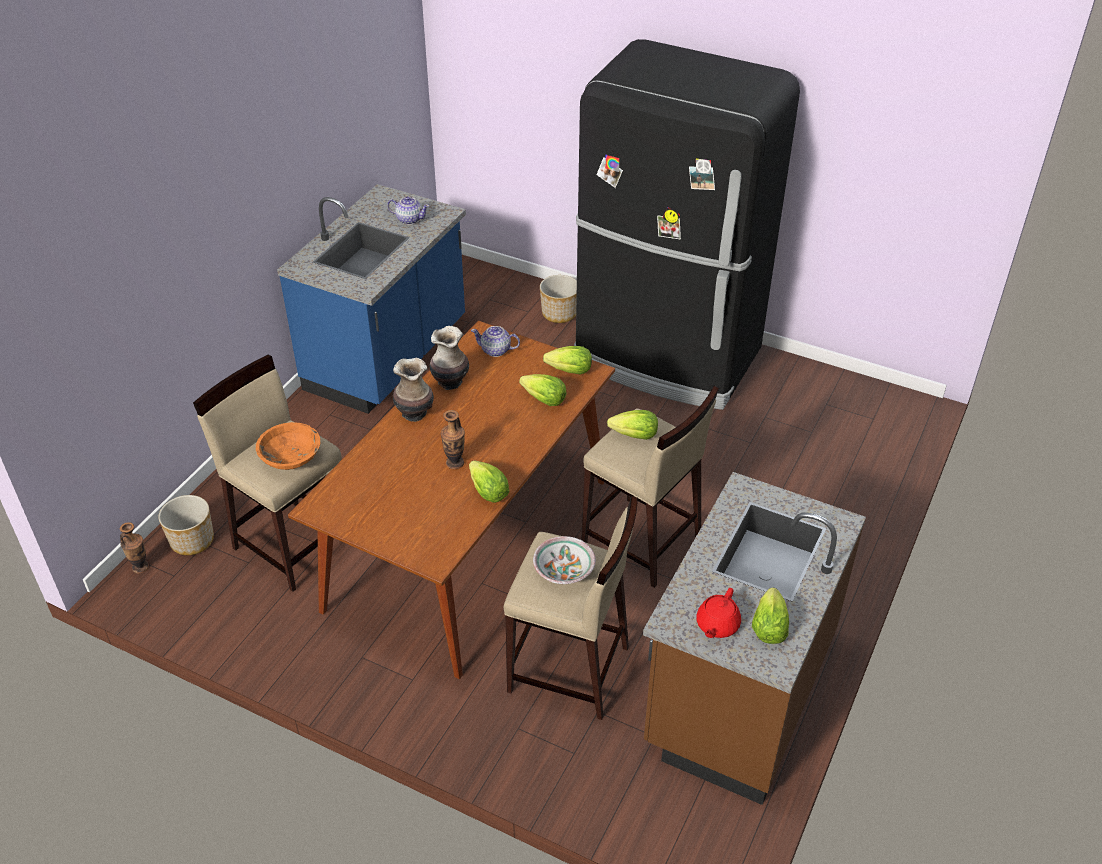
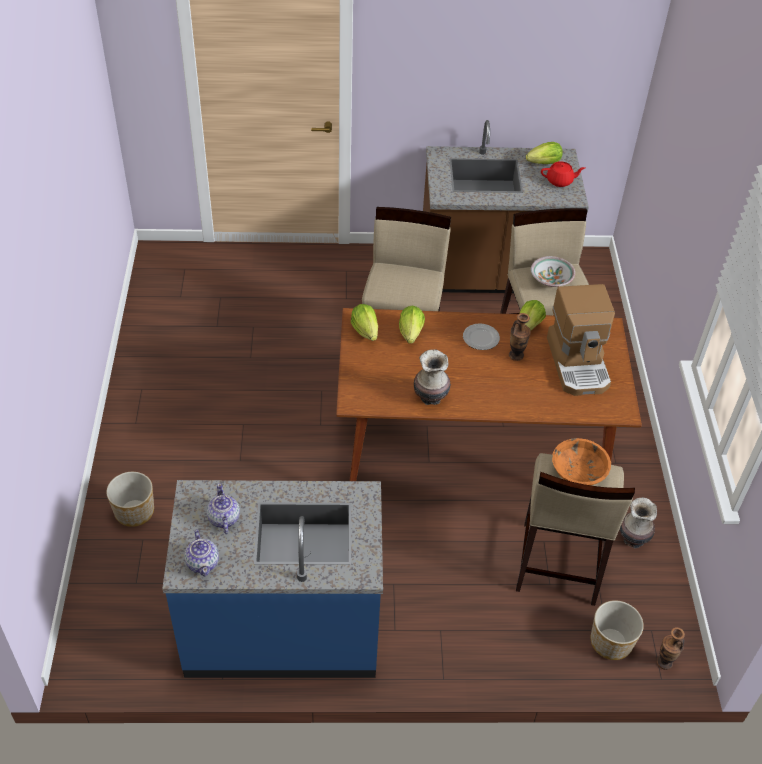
camera: 120 degrees left, 5 degrees up
(405, 507) = (579, 363): none -> coffee machine
(414, 413) = (483, 402): vase -> vase (633, 539)
(496, 350) = (371, 385): teapot -> teapot (203, 562)
(499, 447) = (481, 338): none -> plate
(635, 435) = (399, 286): lettuce -> none
(666, 357) = (167, 408): black fridge -> none

